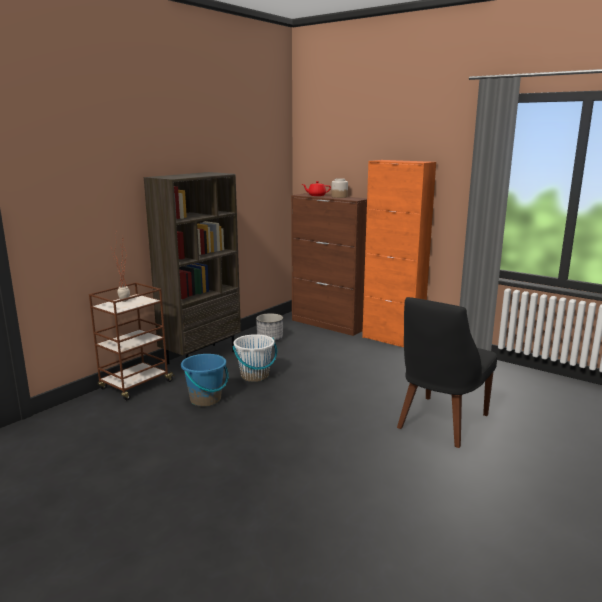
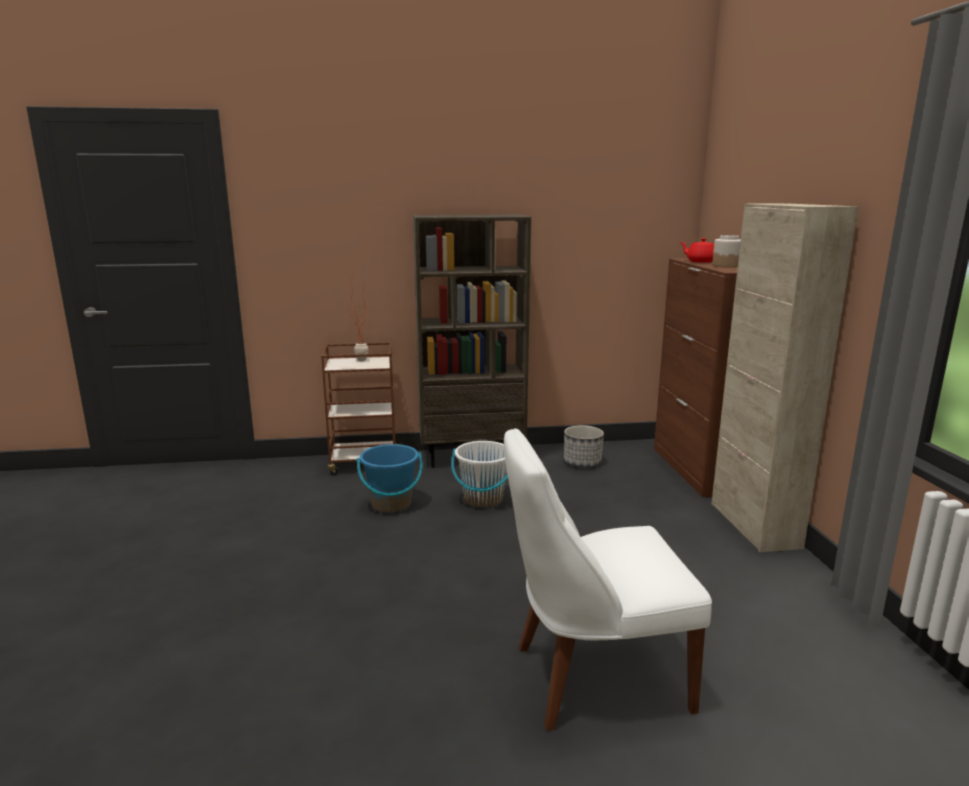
camera: 45 degrees right, 0 degrees up
(392, 340) = (754, 525): orange cabinet -> beige cabinet
(440, 423) = (592, 677): black chair -> white chair

